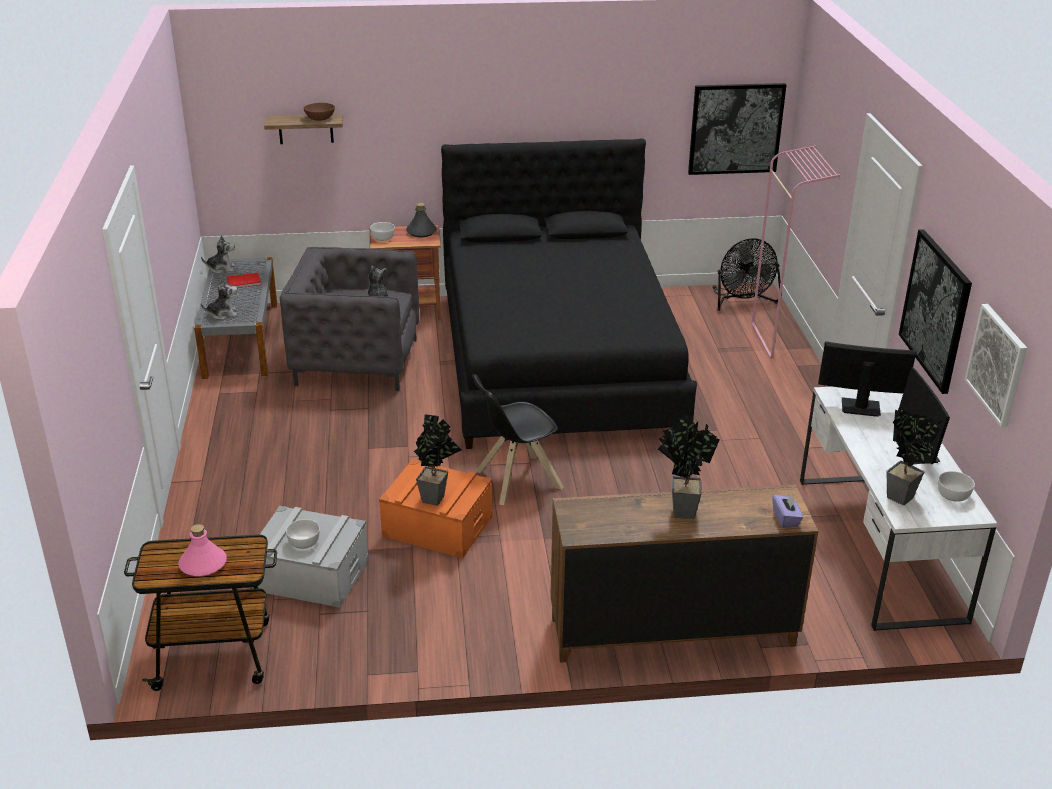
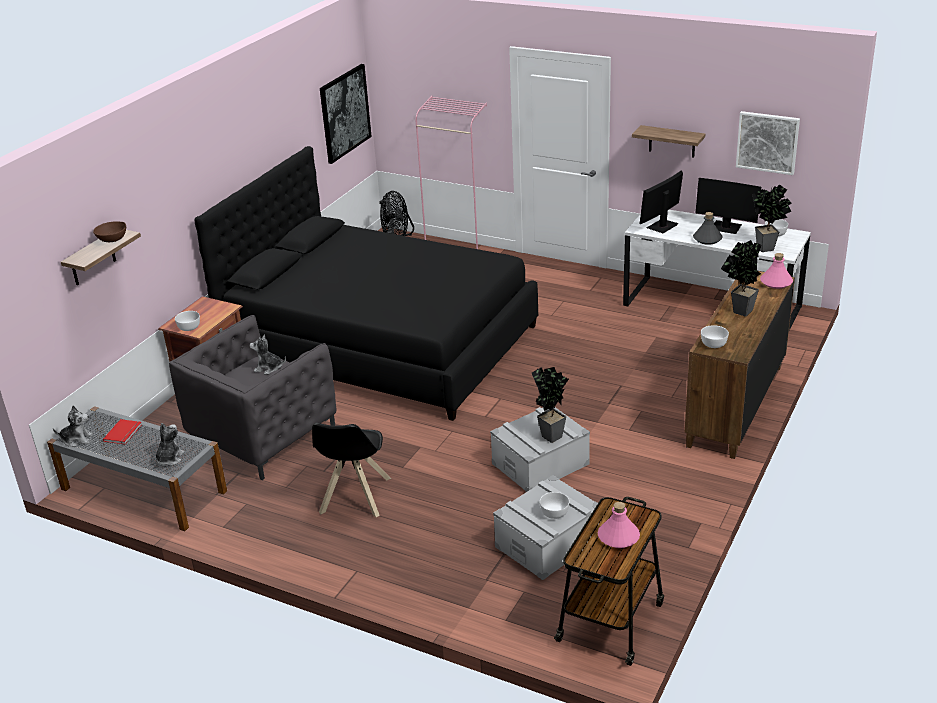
camera: 55 degrees left, 0 degrees up
(221, 269) = (77, 439): plush toy -> plush toy turned 60 degrees clockwise
(421, 232) = (205, 307): grey bottle -> grey bottle (707, 239)
(437, 526) = (540, 464): orange storage box -> grey storage box
(516, 480) = (516, 411): black chair -> black chair (354, 497)
(585, 510) = (713, 344): none -> white bowl
(786, 519) = (776, 282): purple tissue box -> pink bottle
(935, 310) = (672, 141): picture -> shelf

